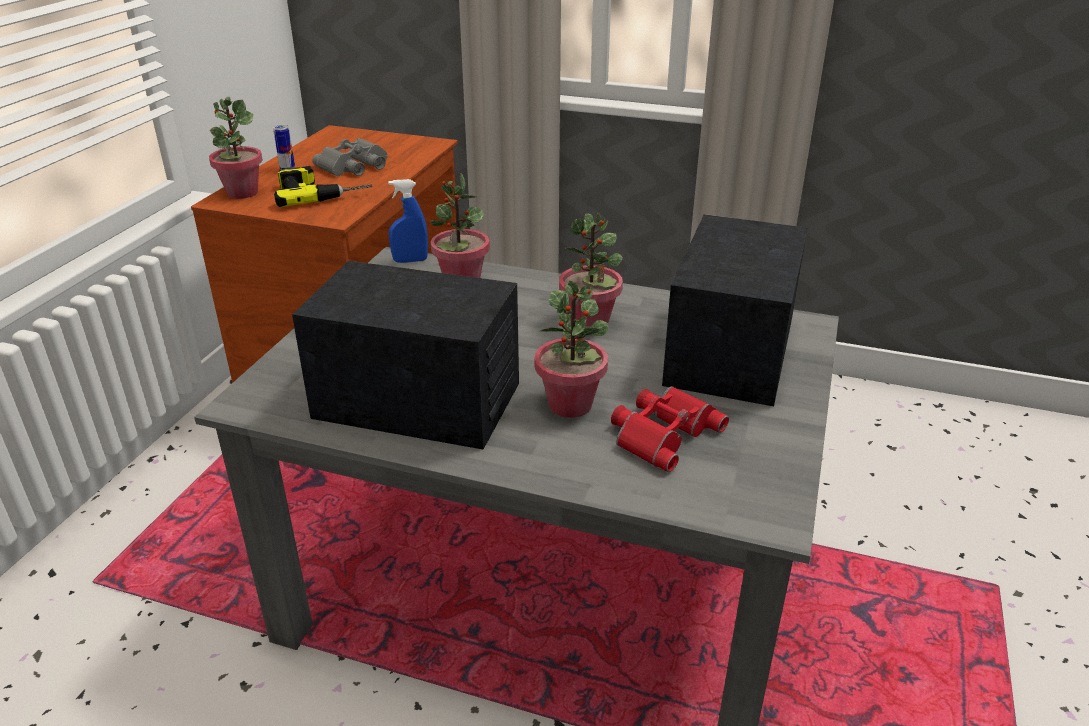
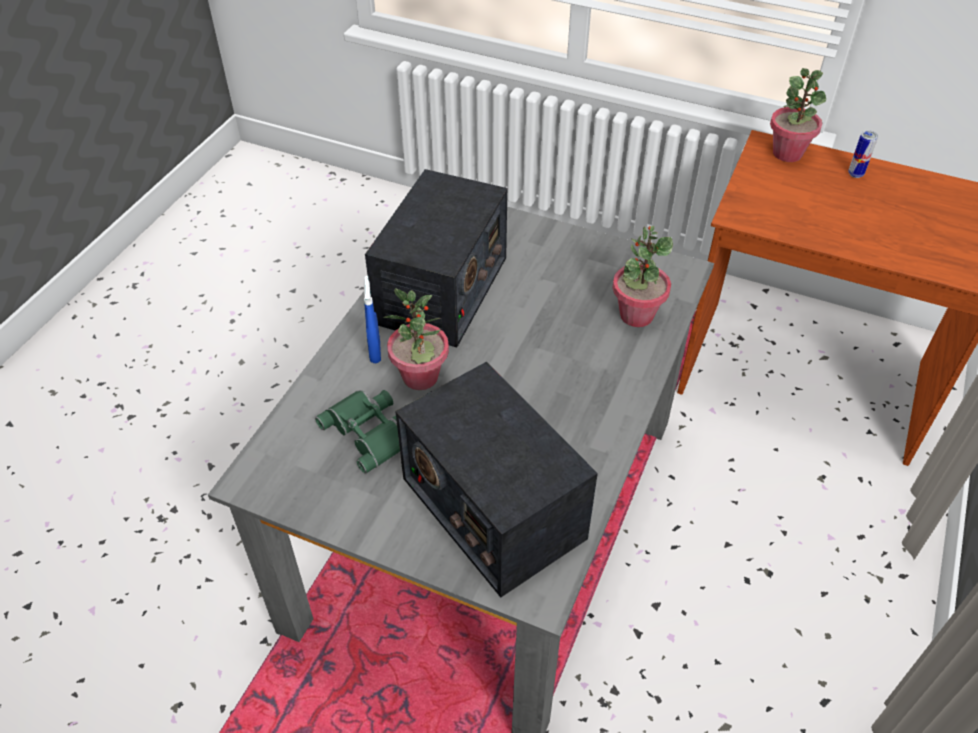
camera: 95 degrees right, 15 degrees up
(321, 192) = (799, 201): power drill -> none
(355, 166) = (880, 218): grey binoculars -> none
(410, 260) = (682, 280): blue spray bottle -> blue spray bottle (375, 352)
(590, 323) = (552, 402): potted plant -> none
(662, 432) = (371, 431): red binoculars -> green binoculars
(730, 351) = (492, 507): radio -> radio turned 150 degrees counterclockwise

